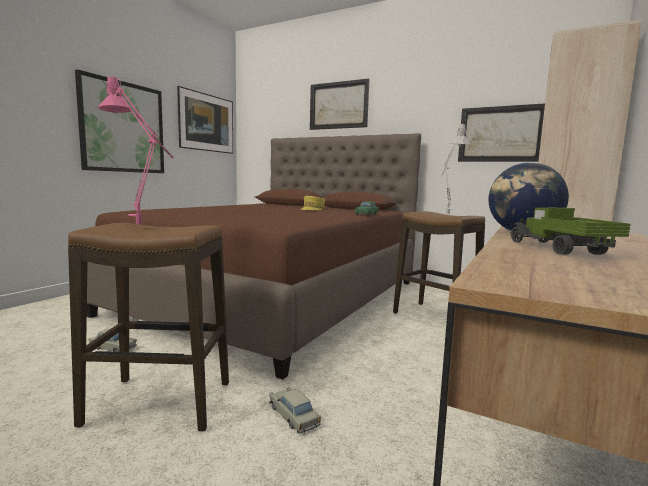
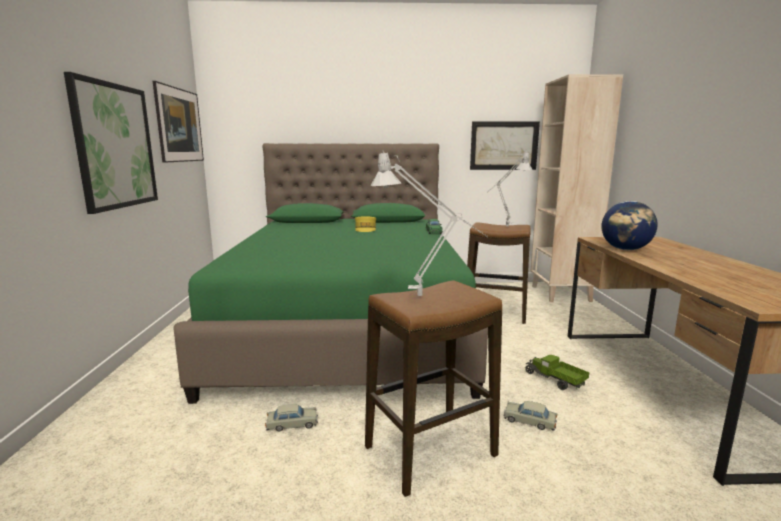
camera: 30 degrees left, 5 degrees up
(143, 227) = (427, 297): pink table lamp -> grey table lamp
(277, 297) = (348, 325): brown bed -> green bed
(338, 105) = (344, 109): picture -> none
(558, 249) = (689, 266): toy truck -> toy truck (554, 380)

